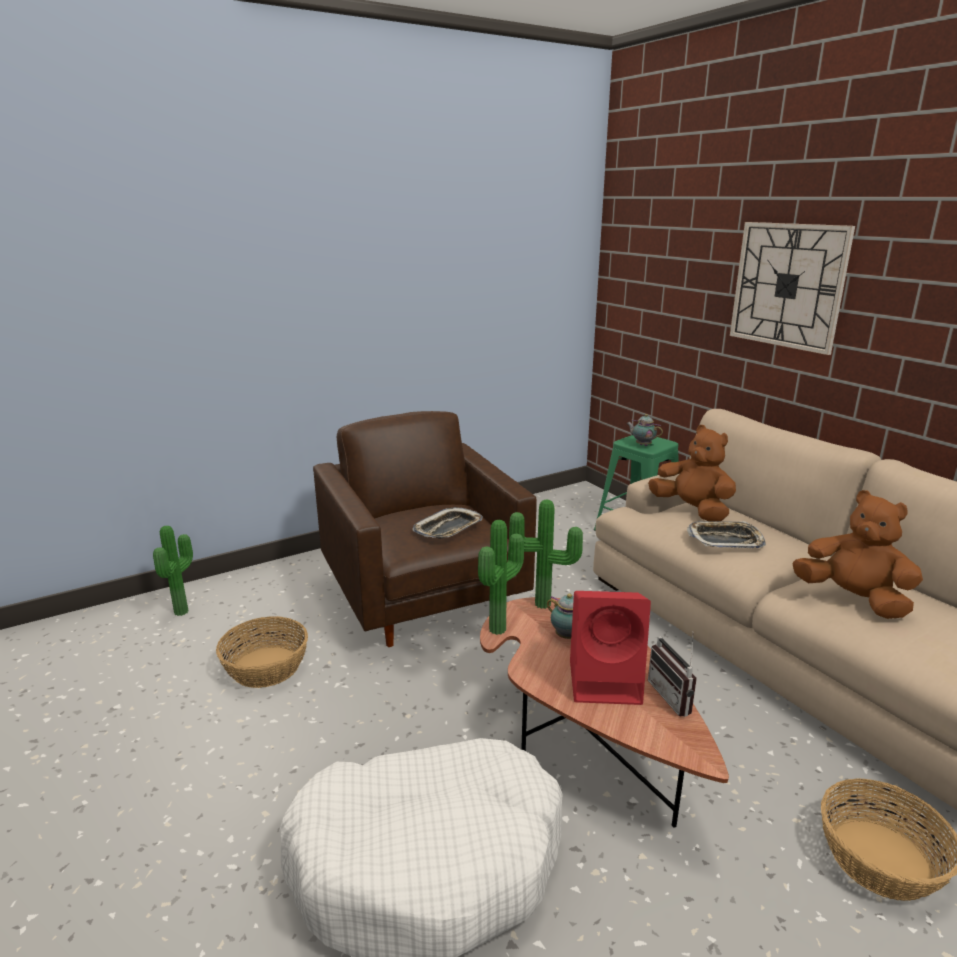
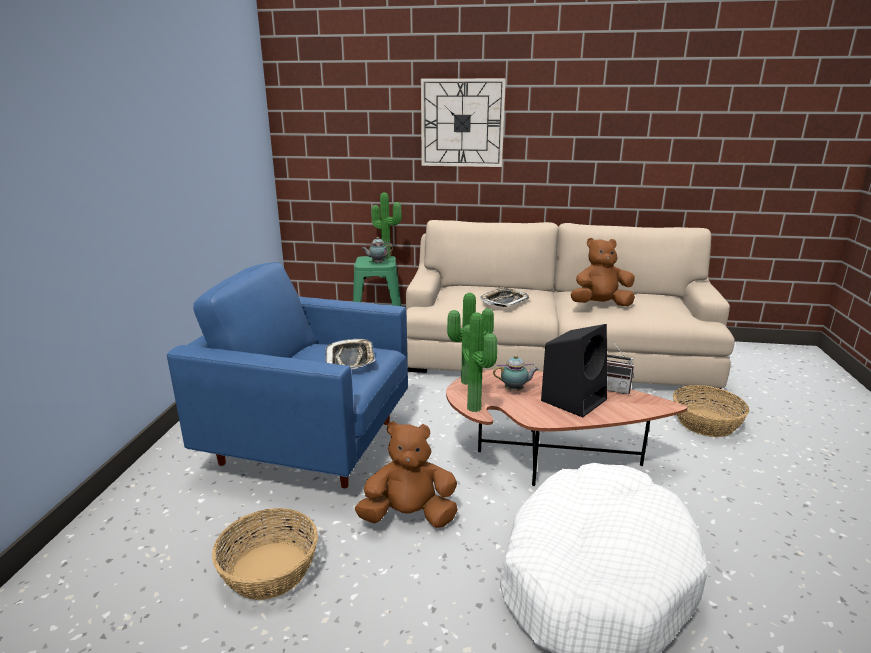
camera: 50 degrees left, 0 degrees up
(184, 612) = (74, 596): potted plant -> potted plant (387, 257)
(424, 598) = (311, 442): brown armchair -> blue armchair
(607, 681) = (574, 399): red speaker -> black speaker
(692, 510) = (458, 293): brown plush toy -> brown plush toy (409, 516)

